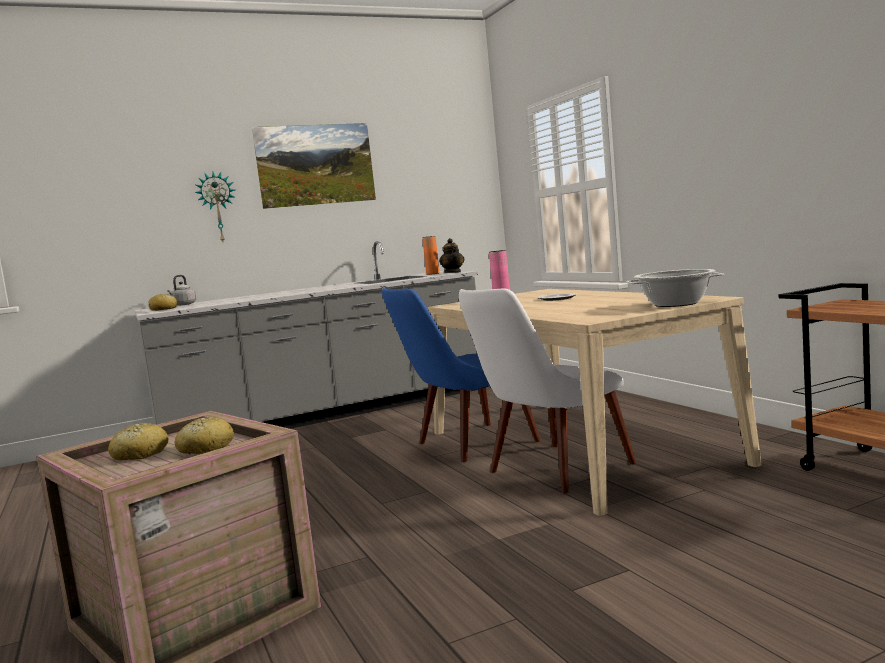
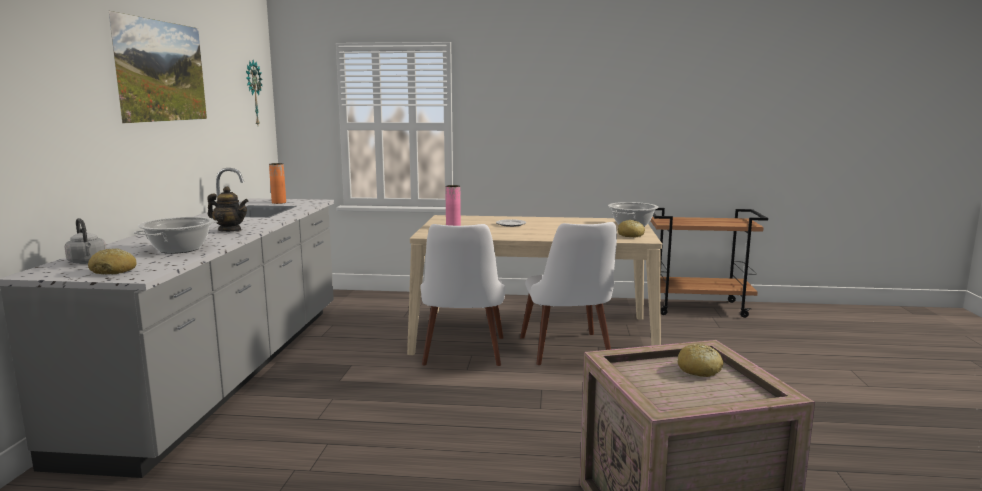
camera: 60 degrees left, 5 degrees up
(140, 454) = (682, 390): bread -> bread (630, 235)
(217, 207) = (79, 118): wall clock -> wall clock (252, 93)
(234, 300) = (180, 249): none -> cooking pot
(453, 272) = (307, 201): teapot -> teapot (230, 230)
(464, 445) = (463, 355): blue chair -> white chair

